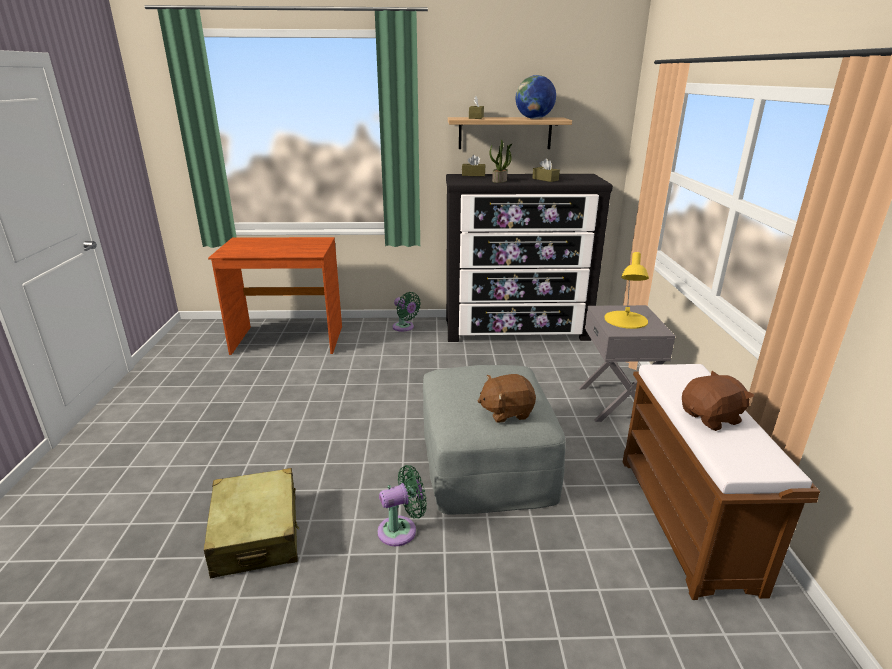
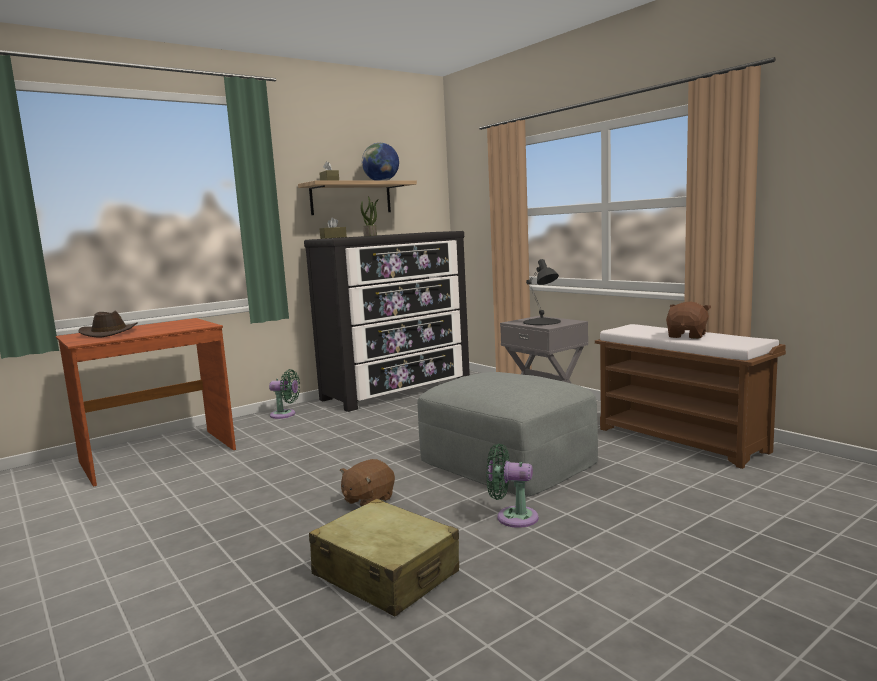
camera: 35 degrees left, 15 degrees down
(256, 244) = (110, 333): none -> brown hat
(401, 530) = (512, 517): green fan -> green fan turned 105 degrees counterclockwise
(506, 412) = (541, 384): brown plush toy -> brown plush toy (368, 500)
(545, 179) = (404, 233): brown tissue box -> none
(625, 320) = (542, 322): yellow table lamp -> black table lamp

